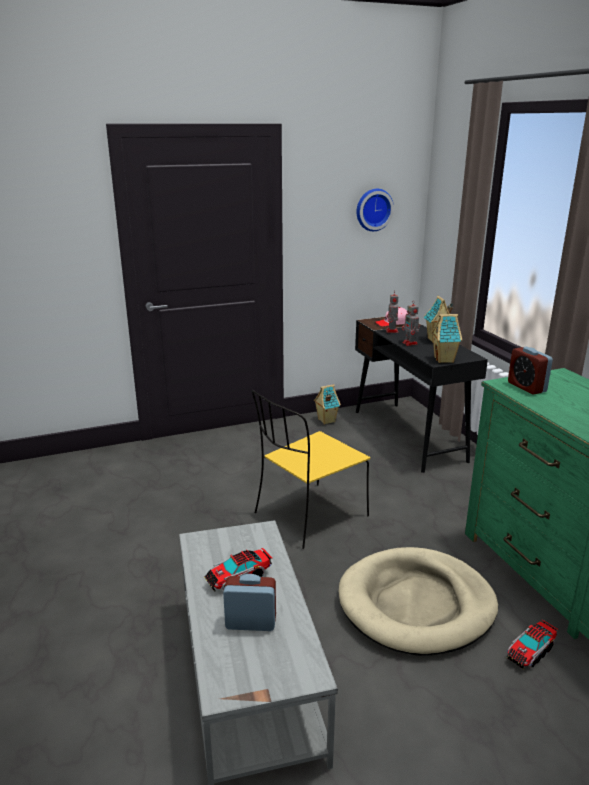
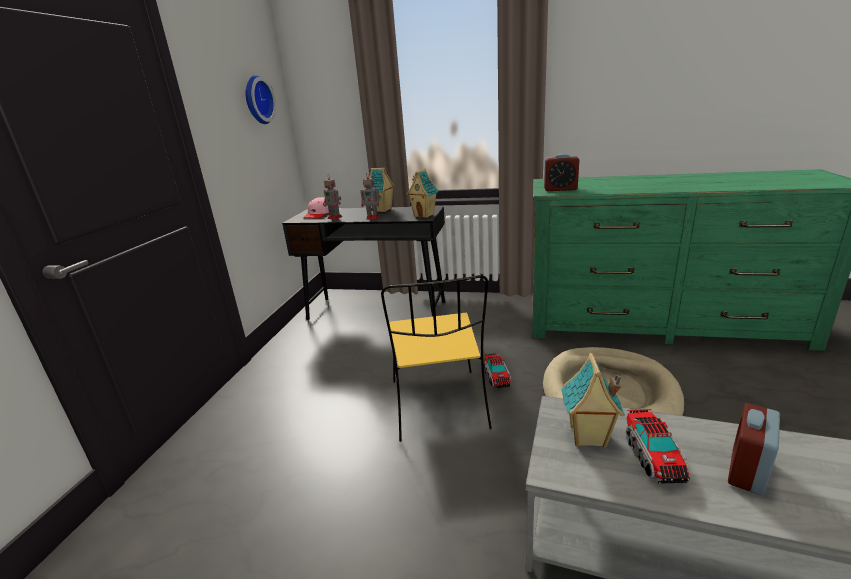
camera: 55 degrees left, 0 degrees up
(326, 421) = (296, 338): toy house -> toy house (587, 437)
(530, 652) = (682, 365): toy truck -> toy truck (496, 377)

